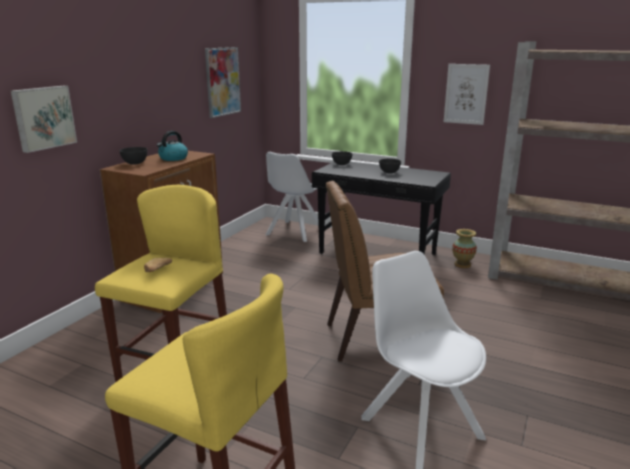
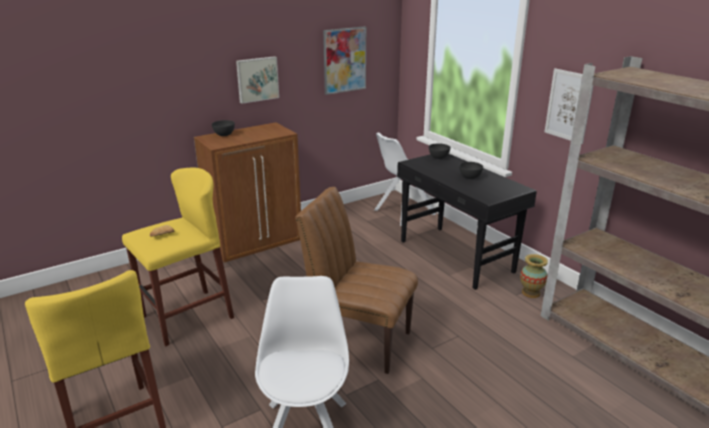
camera: 30 degrees right, 5 degrees up
(43, 117) = (145, 95): picture -> picture (257, 79)
(173, 158) = (258, 134): kettle -> none

